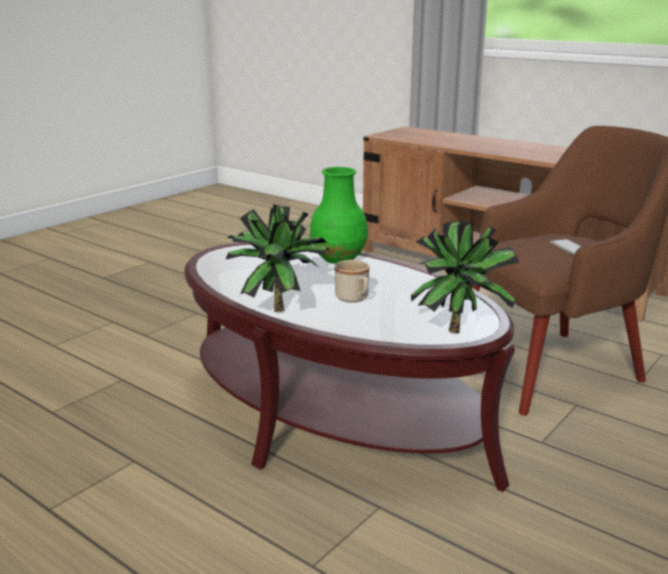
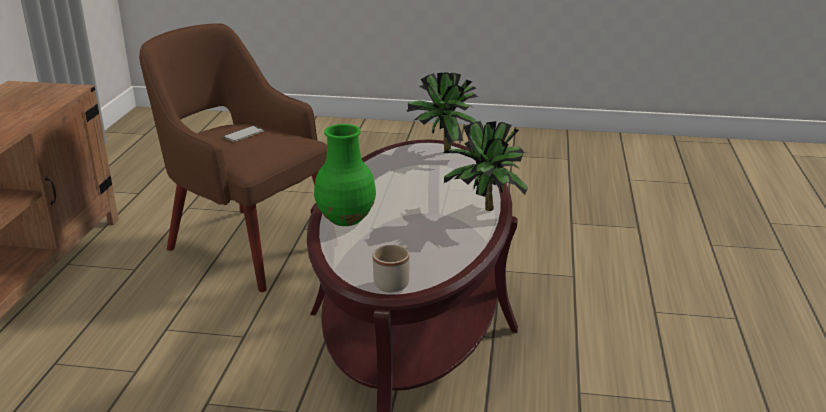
camera: 120 degrees left, 5 degrees up
(354, 299) = (430, 190): beige mug -> beige mug (394, 281)

